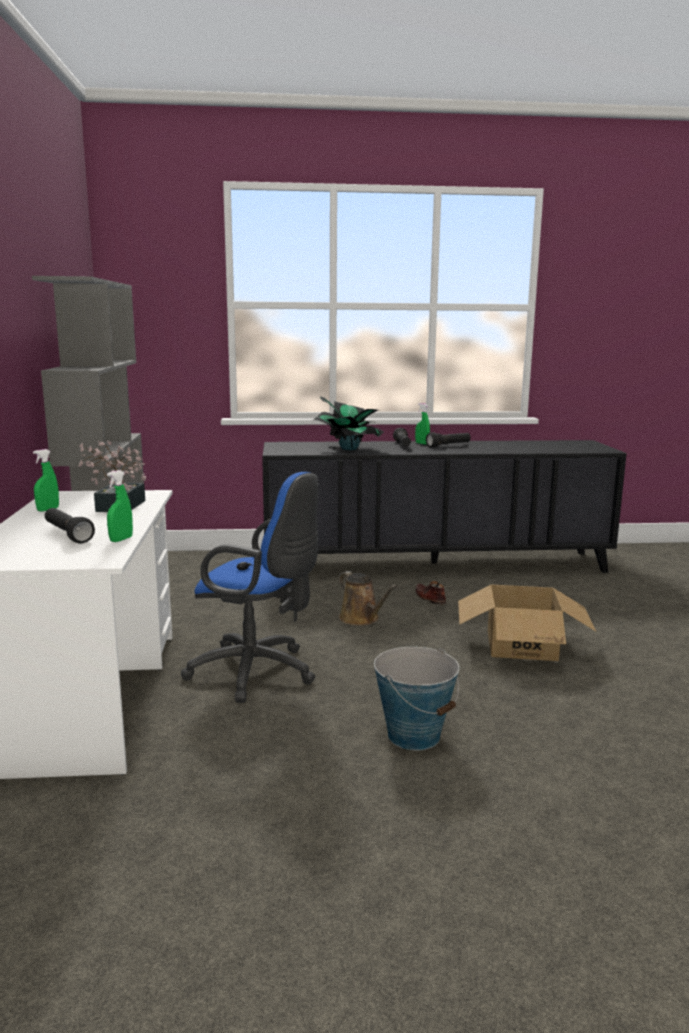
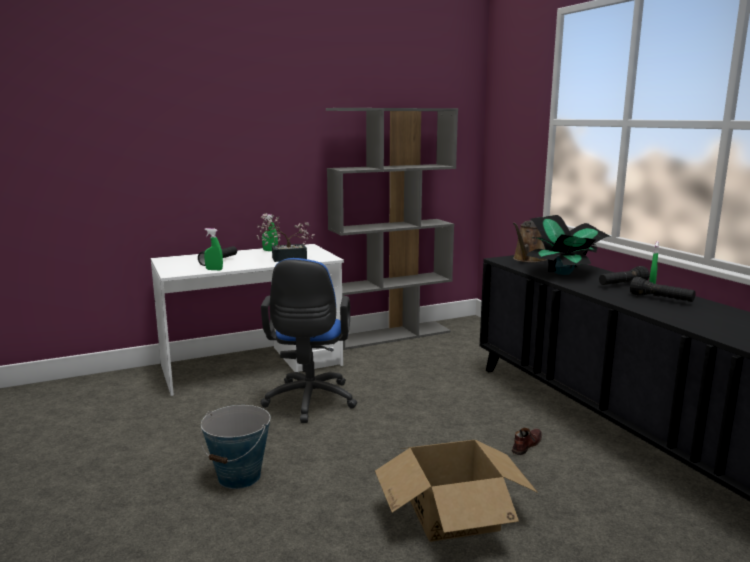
camera: 70 degrees right, 0 degrees up
(361, 619) = (439, 421): brown watering can -> brown watering can (528, 259)

